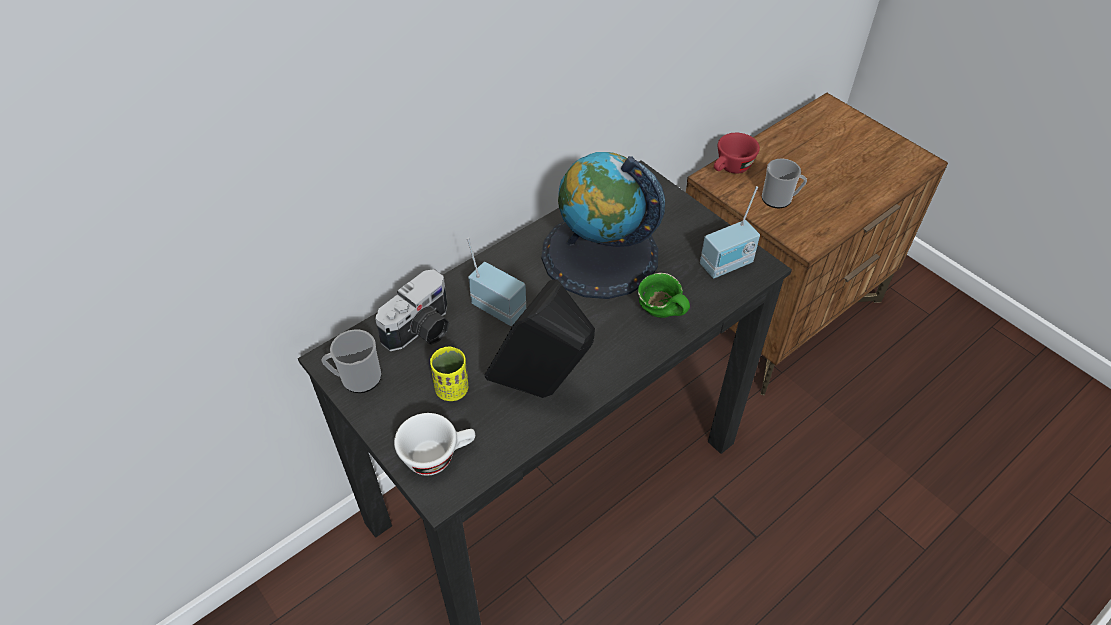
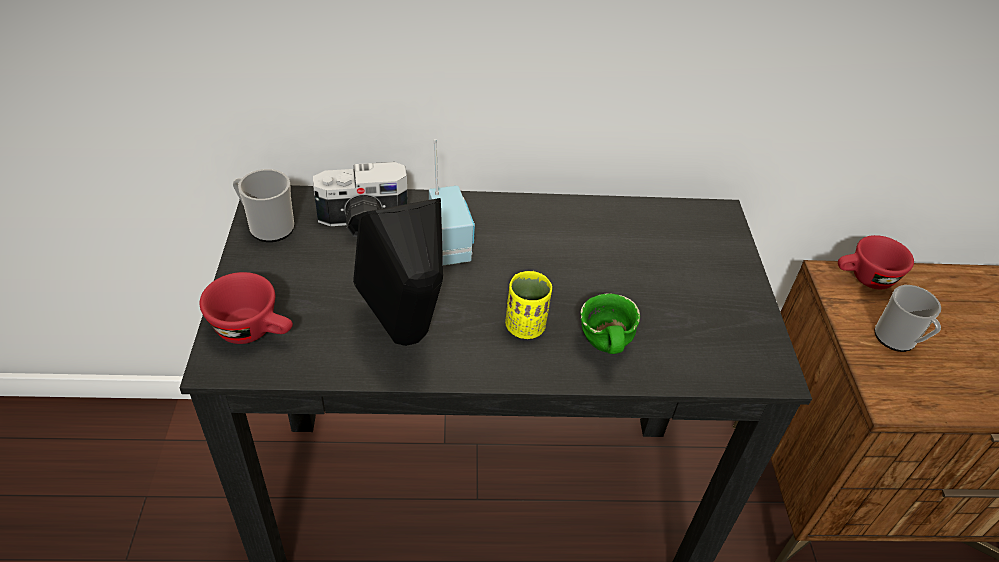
camera: 35 degrees right, 5 degrees down
(438, 455) = (254, 330): white cup -> red cup
(452, 389) = (330, 285): yellow cup -> yellow cup (525, 326)
(599, 255) = (599, 257): globe -> none
(727, 265) = (733, 348): radio -> none

